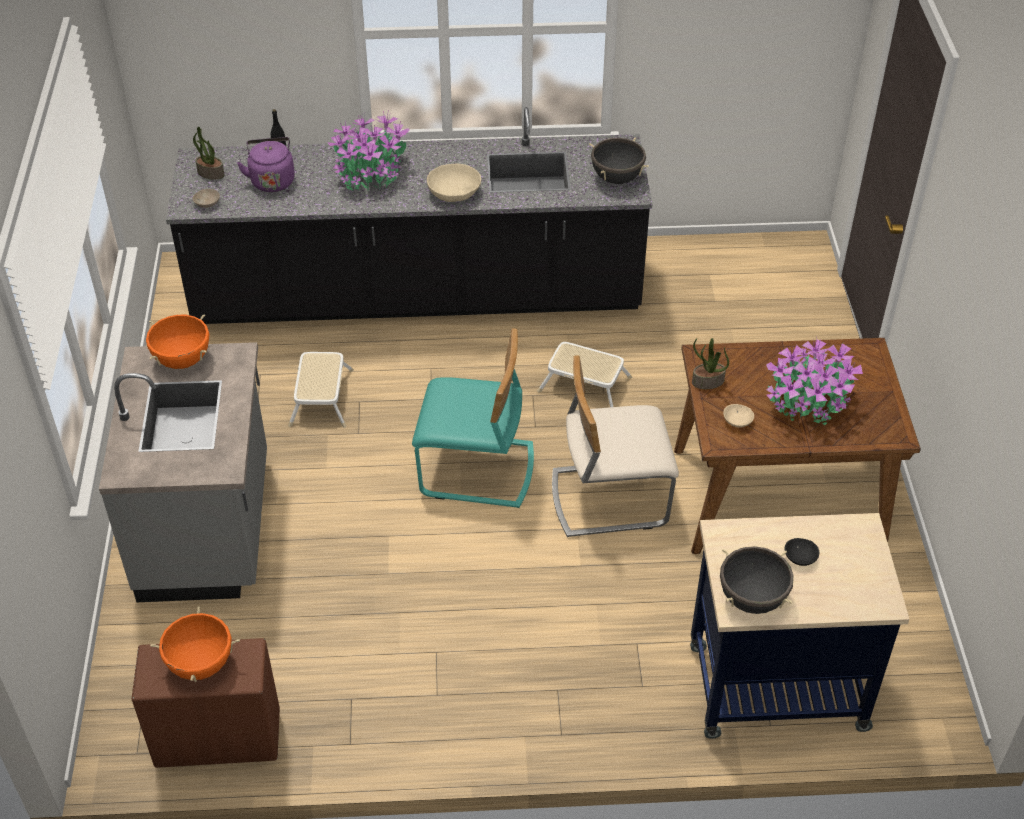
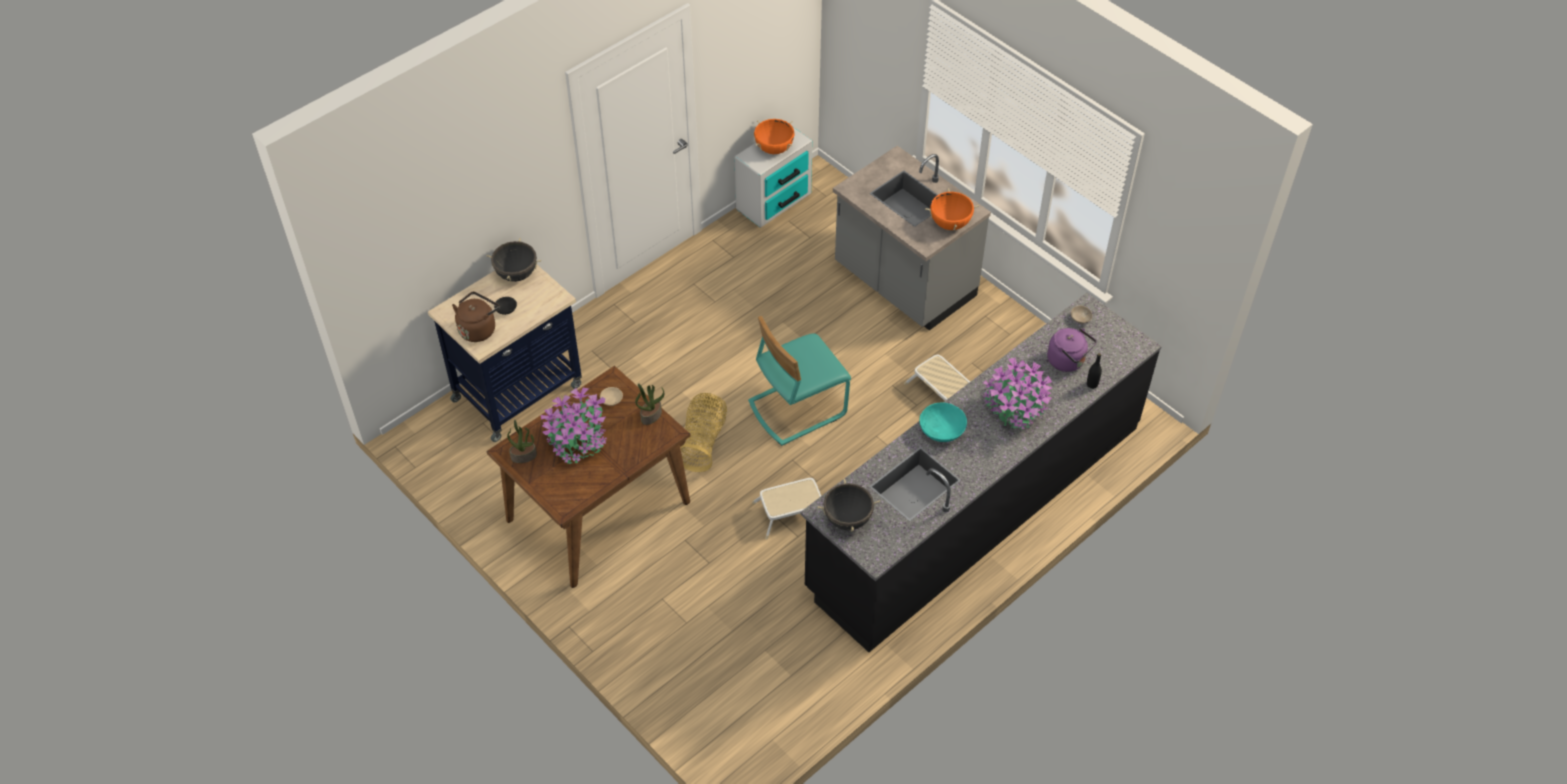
camera: 140 degrees right, 5 degrees up
(210, 173) = (1112, 340): potted plant -> potted plant (524, 456)
(219, 740) = (774, 206): brown nightstand -> white nightstand
(454, 193) = (941, 430): beige bowl -> turquoise bowl
(609, 497) = (702, 442): beige chair -> basket
(853, 552) = (478, 329): none -> brown kettle

